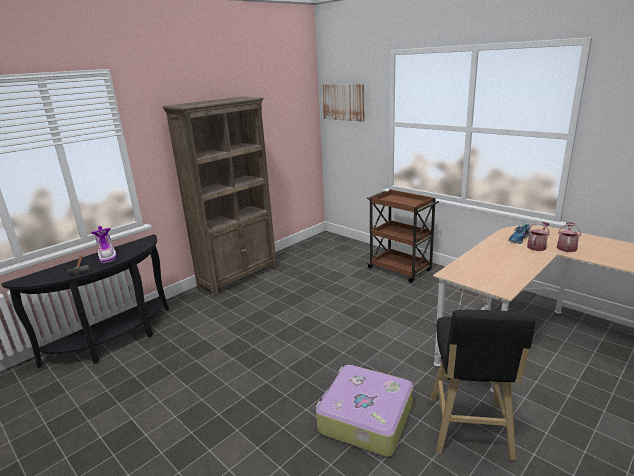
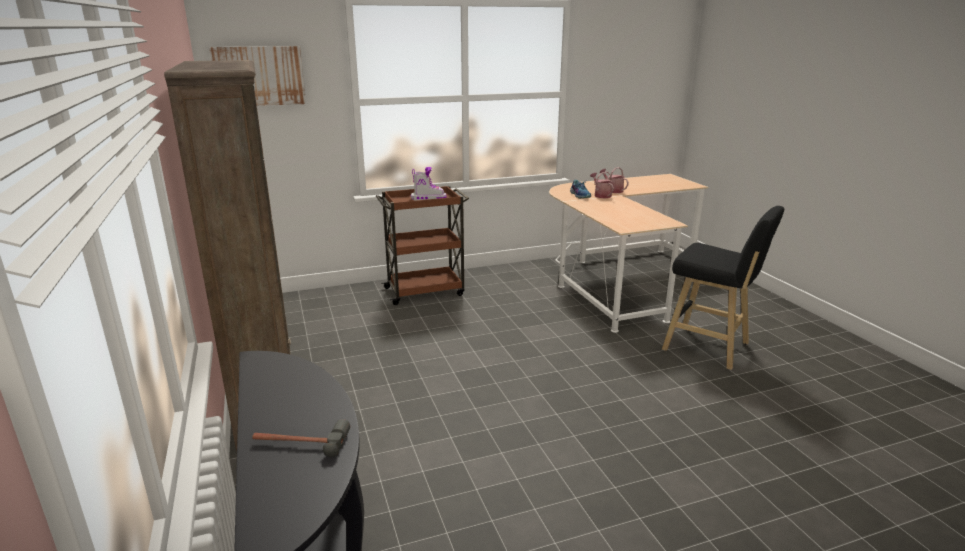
camera: 65 degrees left, 0 degrees up
(107, 256) = (291, 408): boot -> boot (428, 198)
(364, 418) = (672, 389): suitcase -> none

